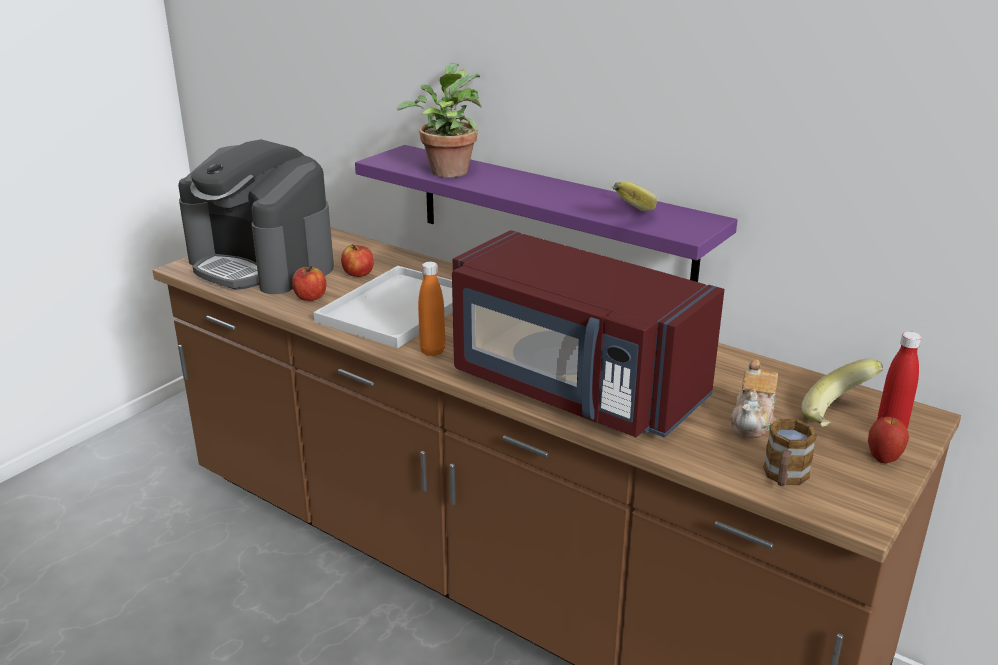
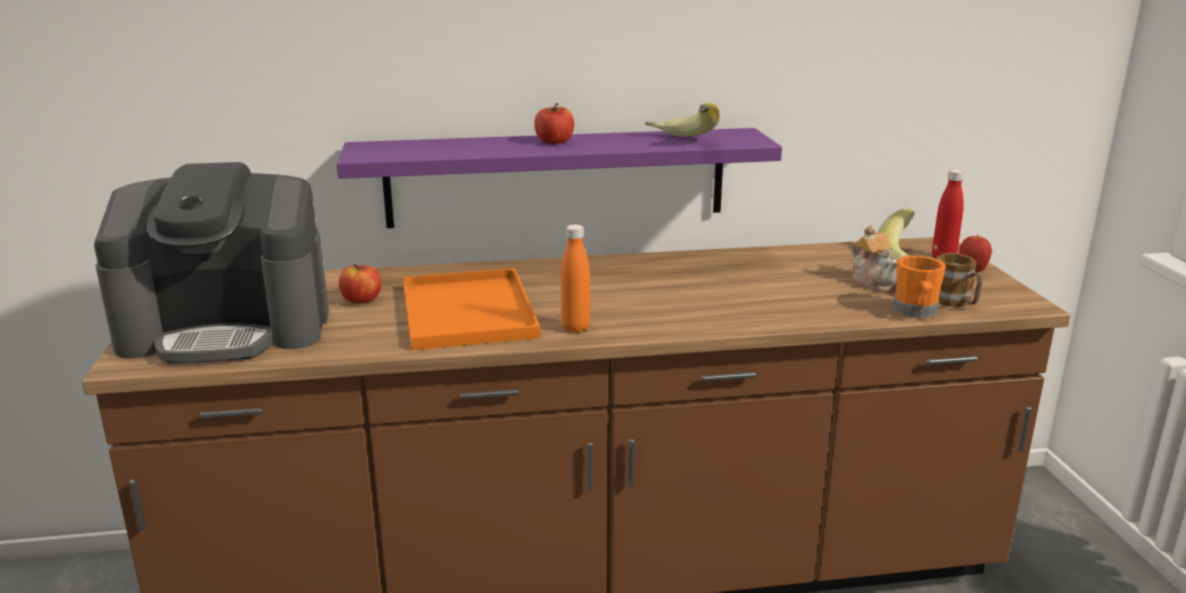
camera: 45 degrees left, 5 degrees down
(310, 297) = (357, 334): apple -> apple (554, 142)
(397, 310) = (470, 312): white tray -> orange tray
(448, 170) = (453, 149): potted plant -> none
(573, 388) = (734, 308): red microwave -> none
(719, 466) = (916, 312): none -> orange mug

